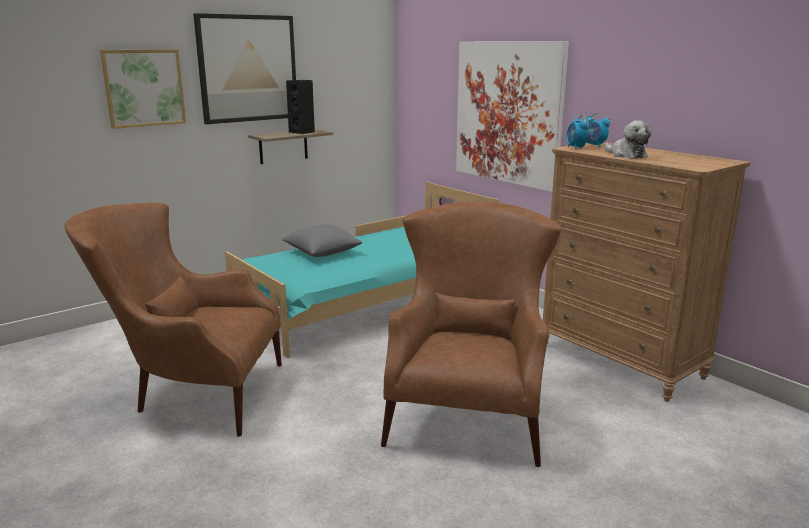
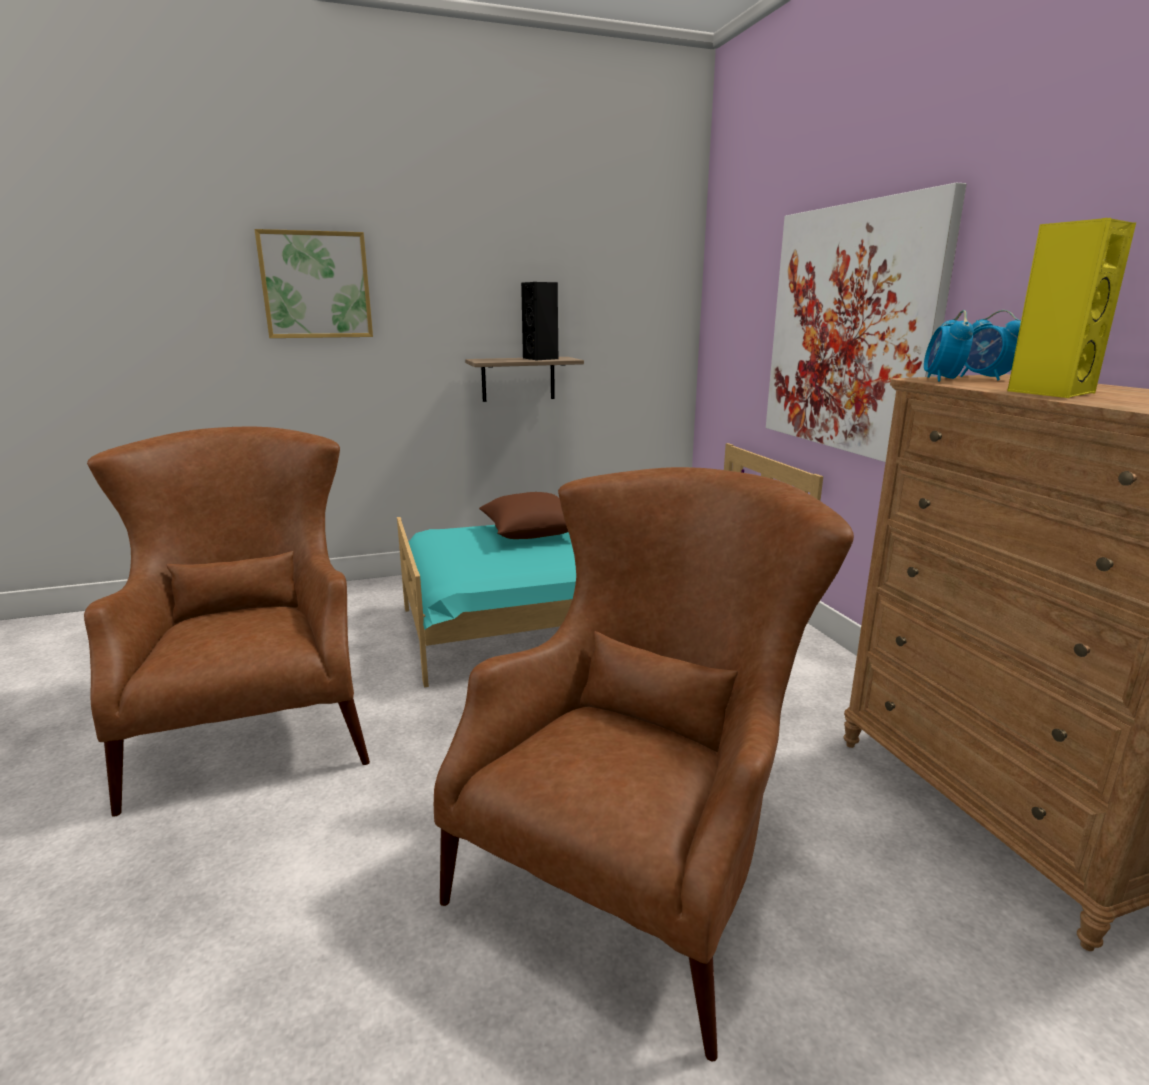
camera: 20 degrees right, 0 degrees up
(191, 393) = (255, 720): brown armchair -> brown armchair turned 45 degrees clockwise
(248, 68) = (468, 264): picture -> none
(322, 253) = (530, 534): grey pillow -> brown pillow
(626, 155) = (1049, 392): plush toy -> yellow speaker

